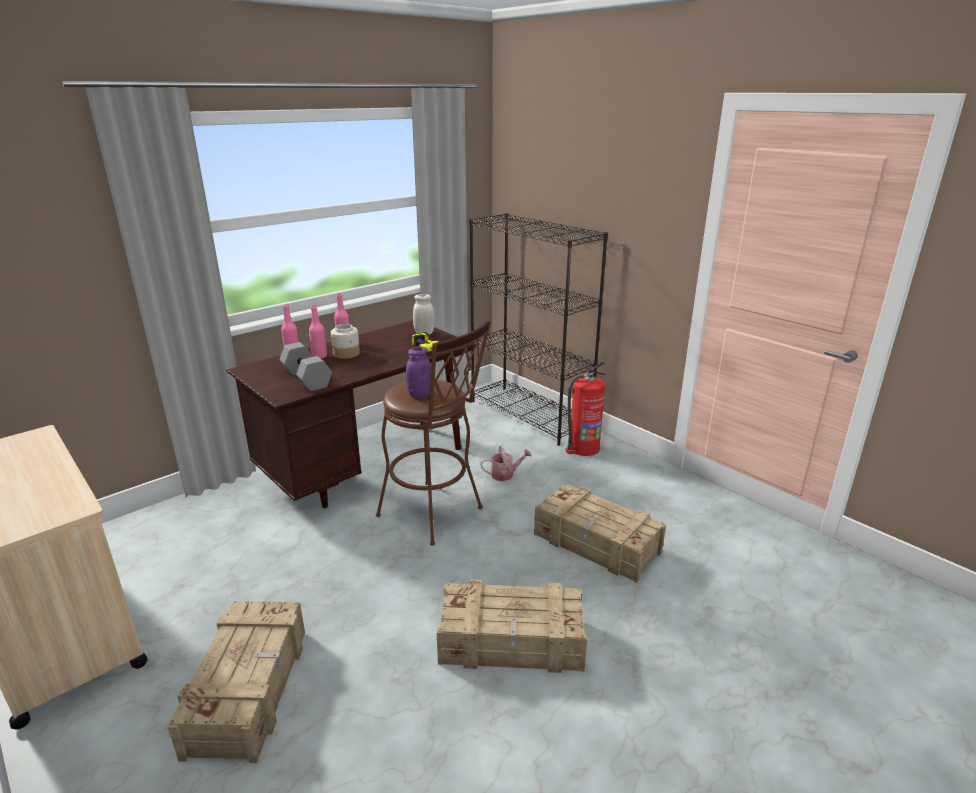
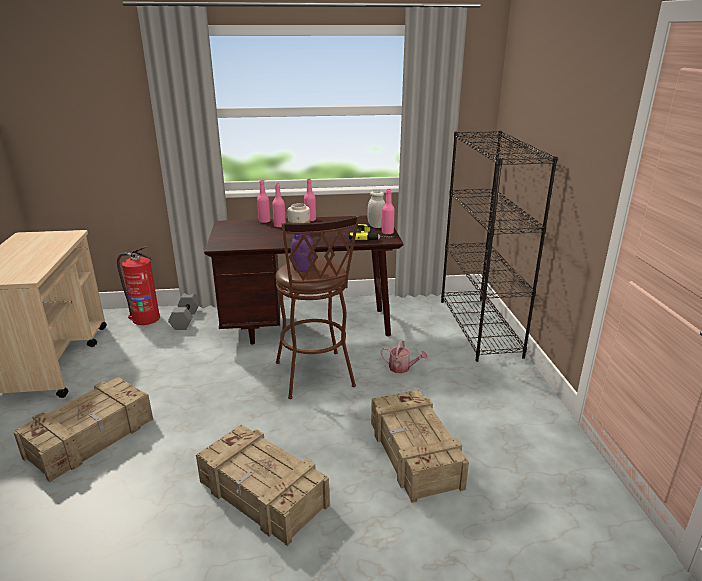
camera: 35 degrees right, 0 degrees up
(305, 379) = (248, 238): grey dumbbell -> grey dumbbell (185, 319)
(445, 337) = (387, 232): none -> pink bottle
(583, 448) = (496, 371): fire extinguisher -> fire extinguisher (145, 318)

